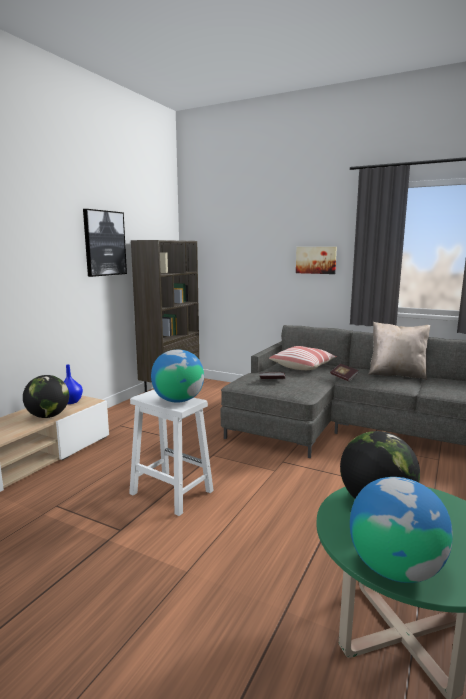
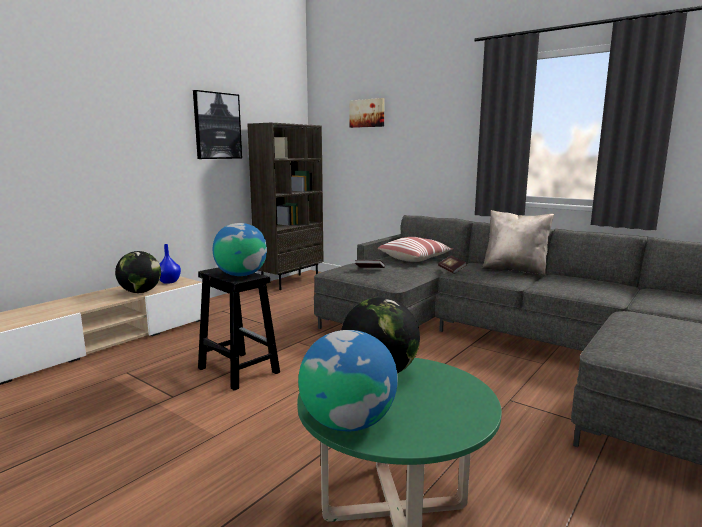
camera: 10 degrees right, 0 degrees up
(170, 492) = (237, 370): white stool -> black stool
(316, 260) = (442, 144): picture -> picture (367, 113)

